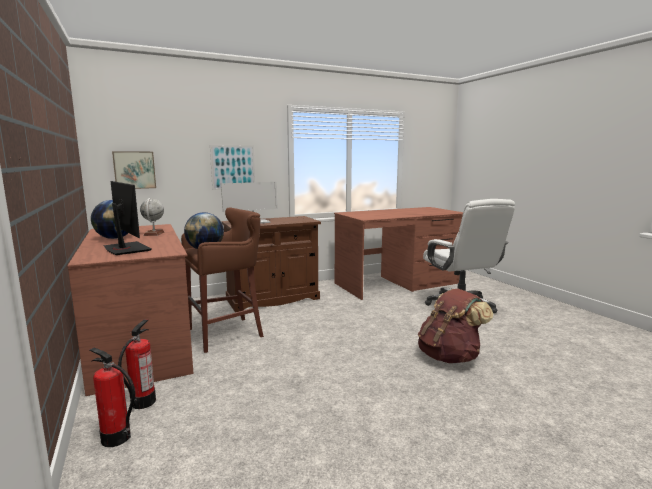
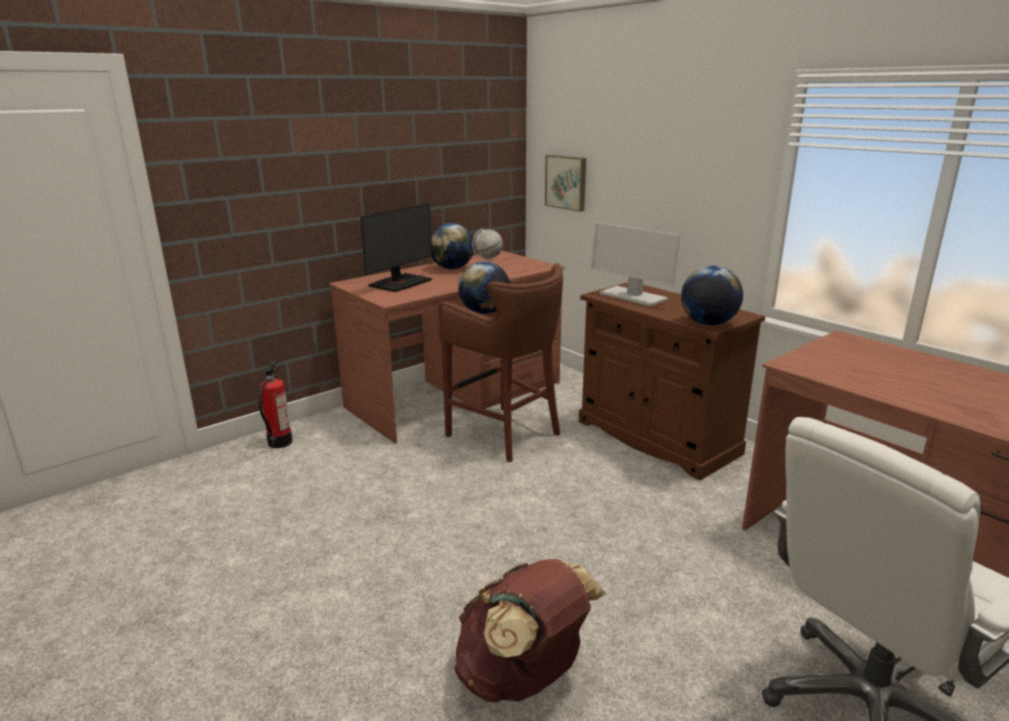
camera: 75 degrees right, 10 degrees up
(143, 402) = (335, 435): fire extinguisher -> none
(233, 167) = (679, 194): picture -> none
(306, 220) = (708, 324): none -> globe

